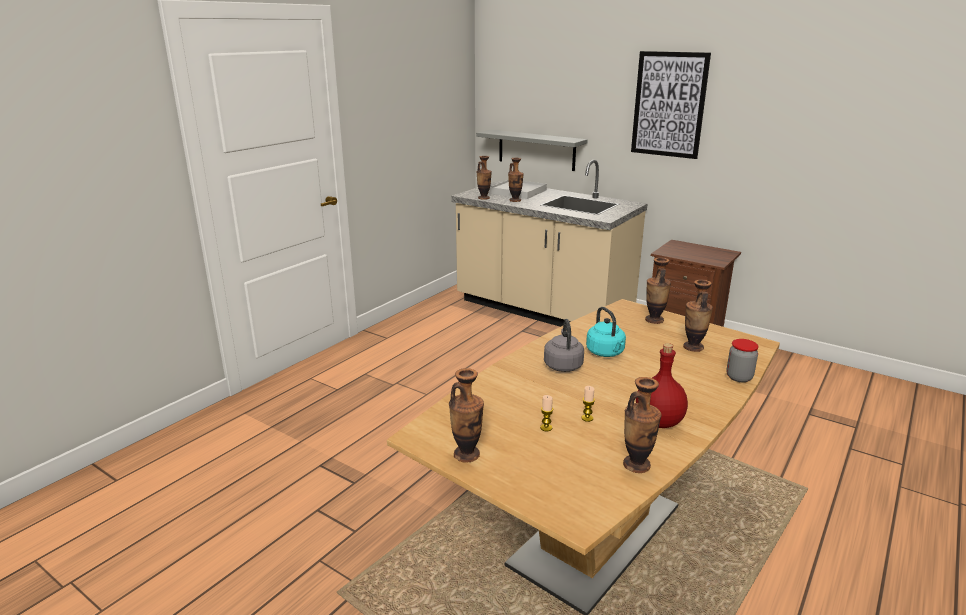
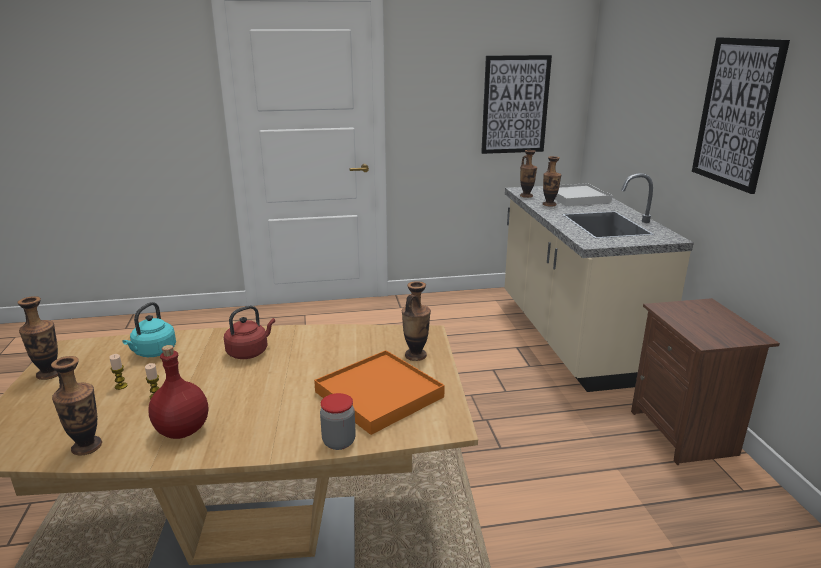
camera: 45 degrees right, 0 degrees up
(433, 118) = (515, 105): none -> picture
(536, 150) = (621, 154): grey shelf -> none
(563, 365) = (249, 352): grey kettle -> red kettle
(606, 353) = (301, 360): turquoise kettle -> turquoise kettle (153, 352)
(693, 347) = (379, 395): vase -> orange tray

